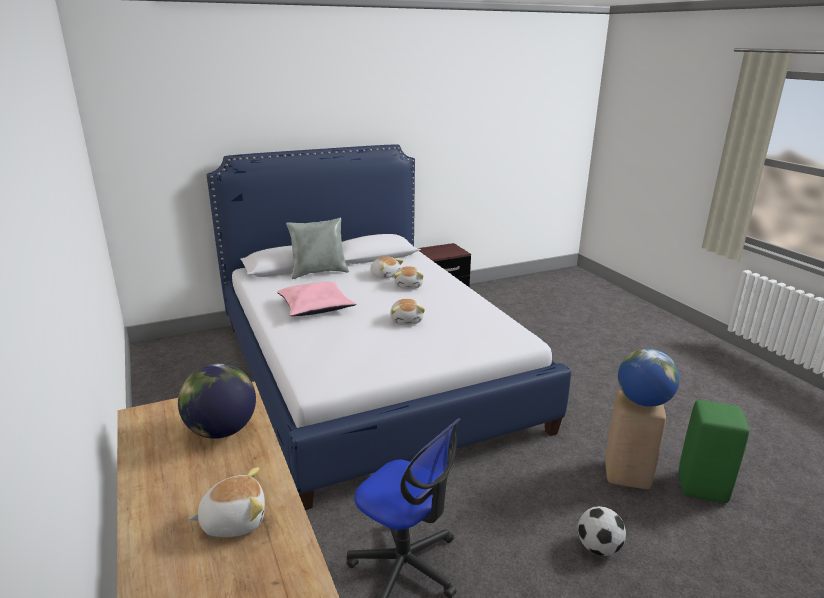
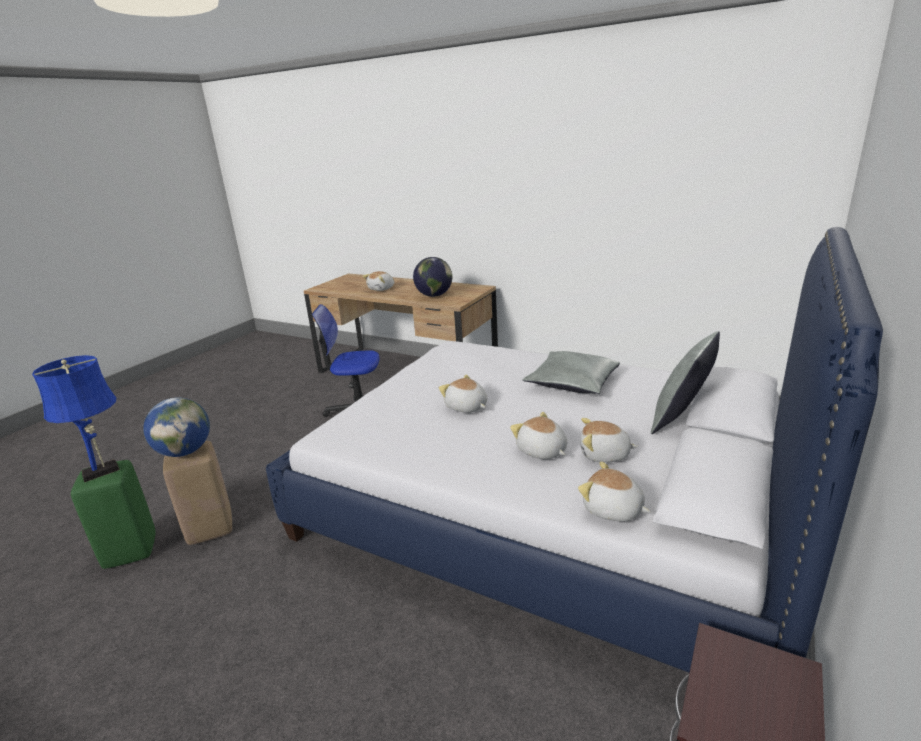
camera: 145 degrees right, 0 degrees up
(316, 307) = (572, 382): pink pillow -> grey pillow
(420, 263) = (612, 510): none -> plush toy
(598, 548) = (239, 467): football -> none
(718, 412) = (105, 470): none -> blue table lamp

